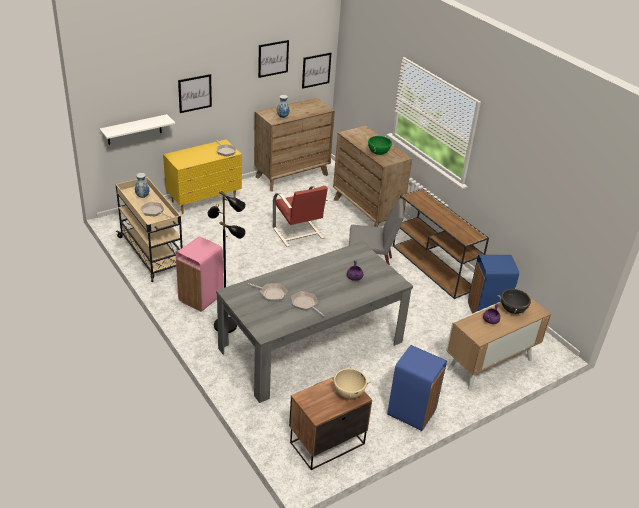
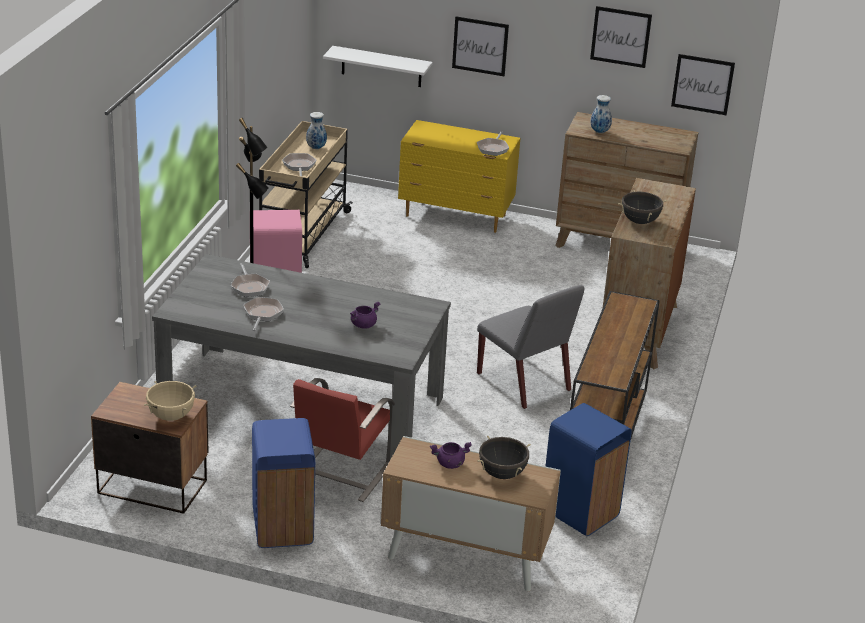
camera: 50 degrees right, 5 degrees down
(298, 234) = (501, 304): red chair -> red chair (340, 473)
(378, 153) = (639, 221): green cooking pot -> black cooking pot

